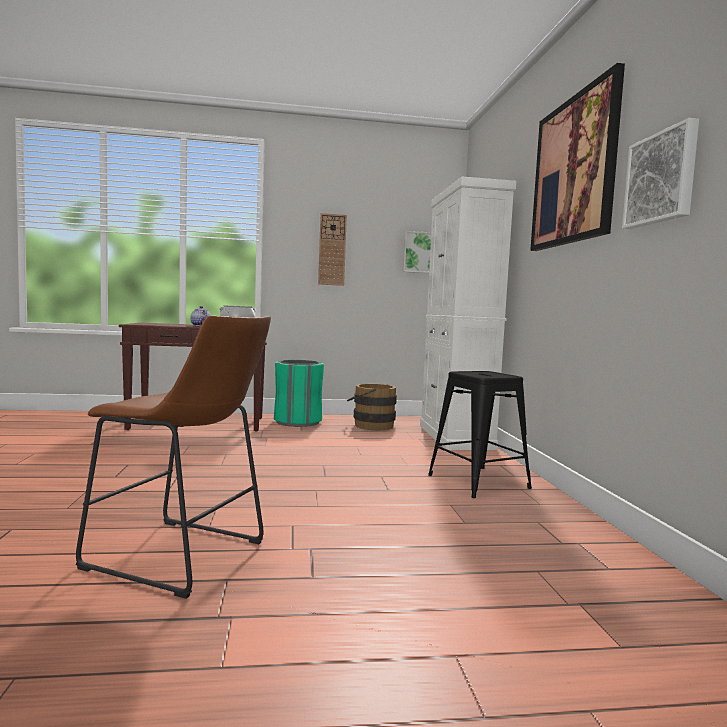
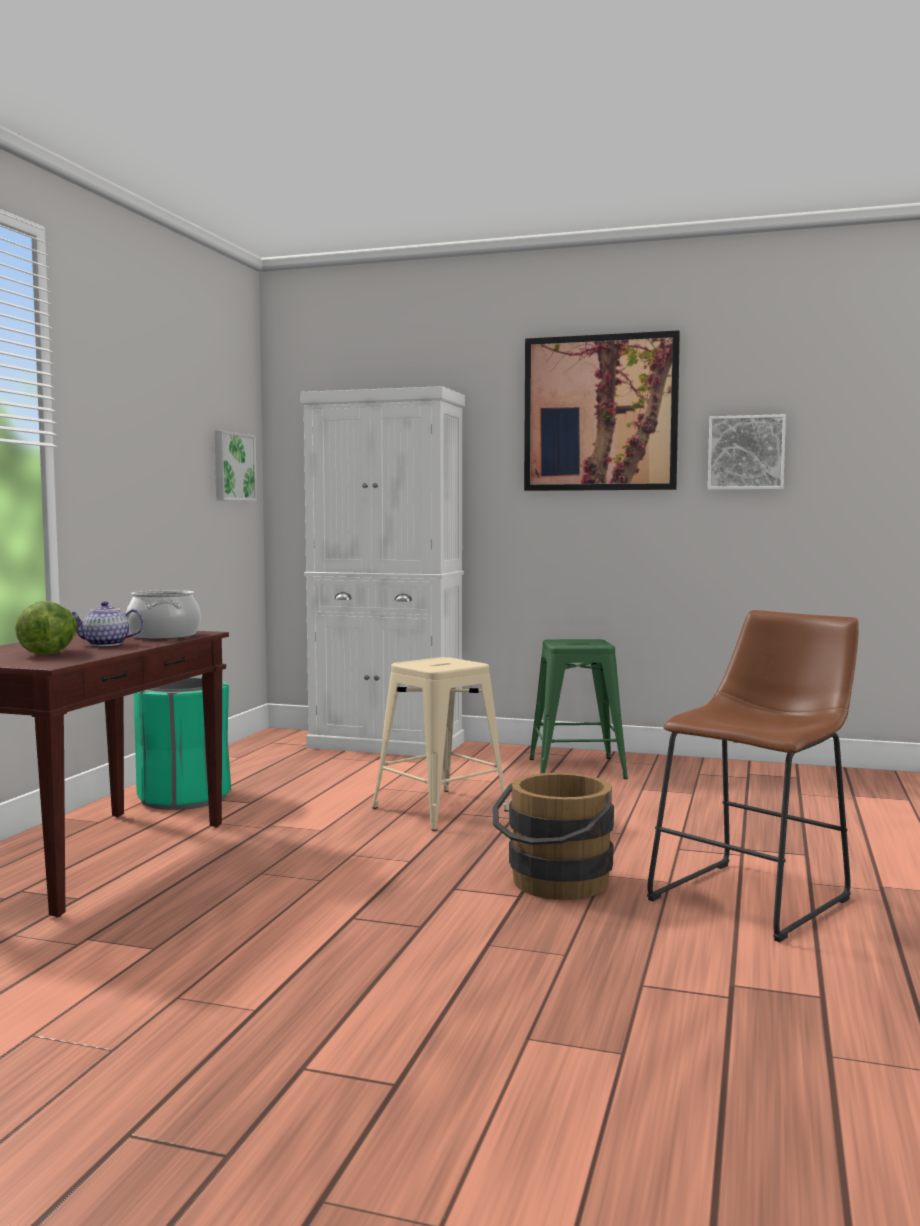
camera: 65 degrees left, 0 degrees up
(169, 324) = (49, 653): none -> lettuce
(326, 460) = (440, 809): none -> beige stool
(332, 250) = (142, 463): wall clock -> none
(370, 425) = (269, 767): brown bucket -> brown bucket (555, 885)
(479, 482) = (577, 768): black stool -> green stool

